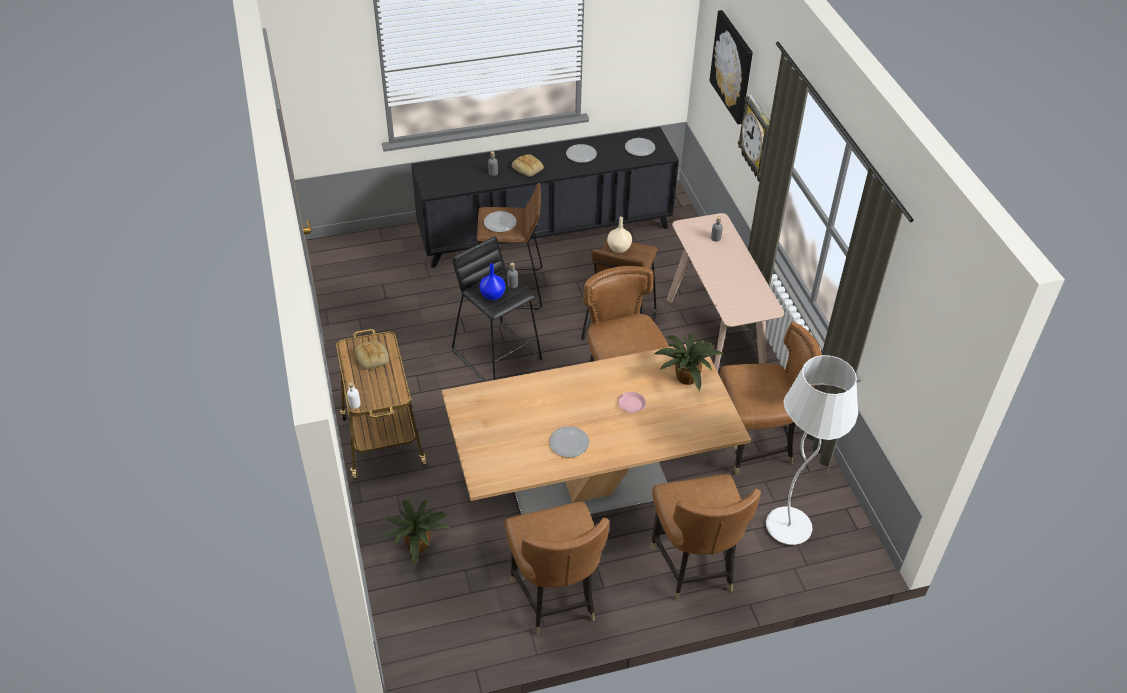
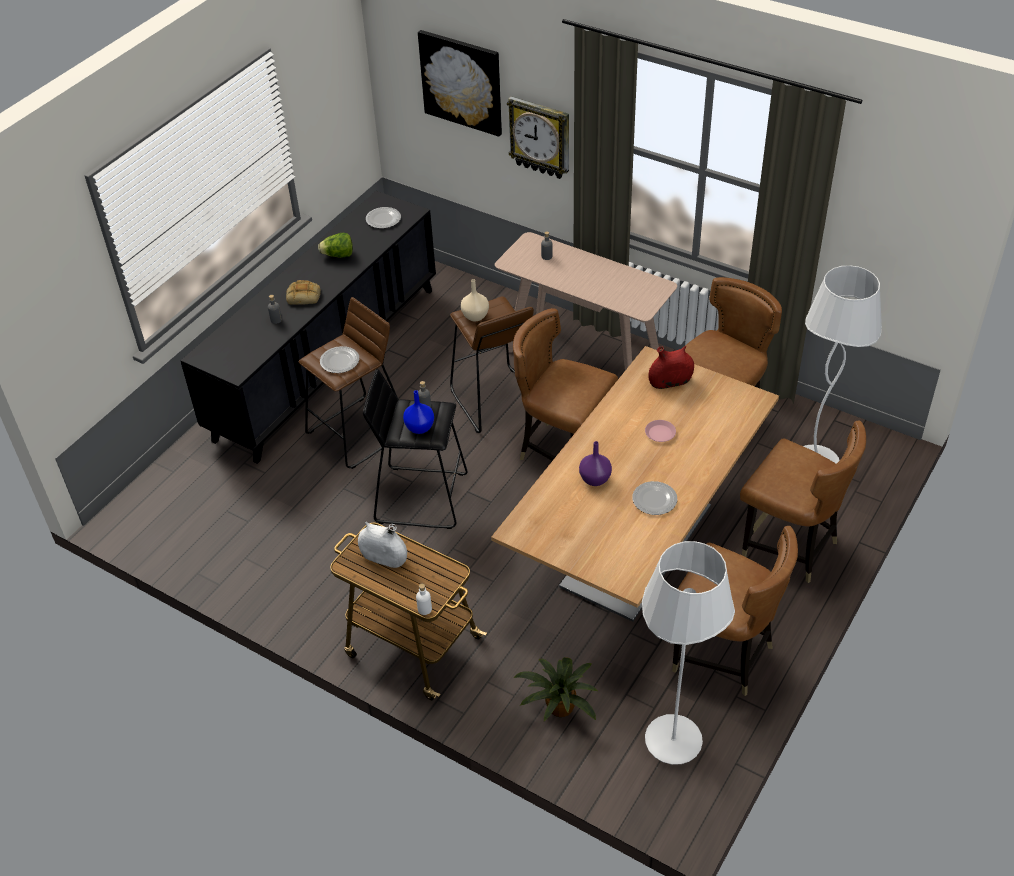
camera: 40 degrees left, 0 degrees up
(373, 358) = (384, 558): bread -> white vase
(455, 622) = (673, 742): none -> white floor lamp
(549, 402) = (594, 479): none -> purple vase
(581, 155) = (338, 255): plate -> lettuce
(685, 376) = (670, 382): potted plant -> red vase

